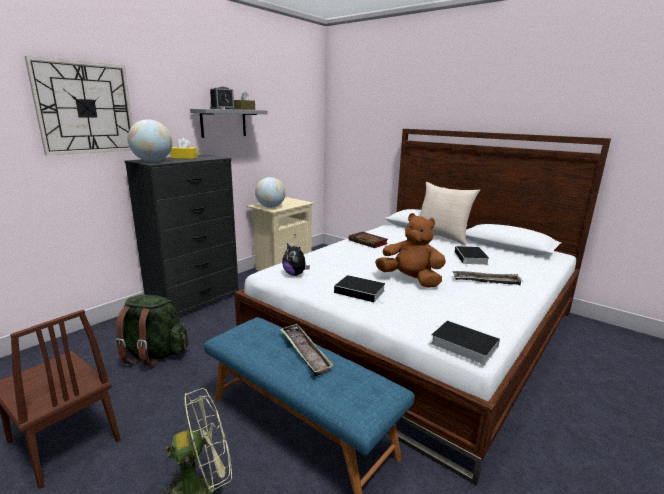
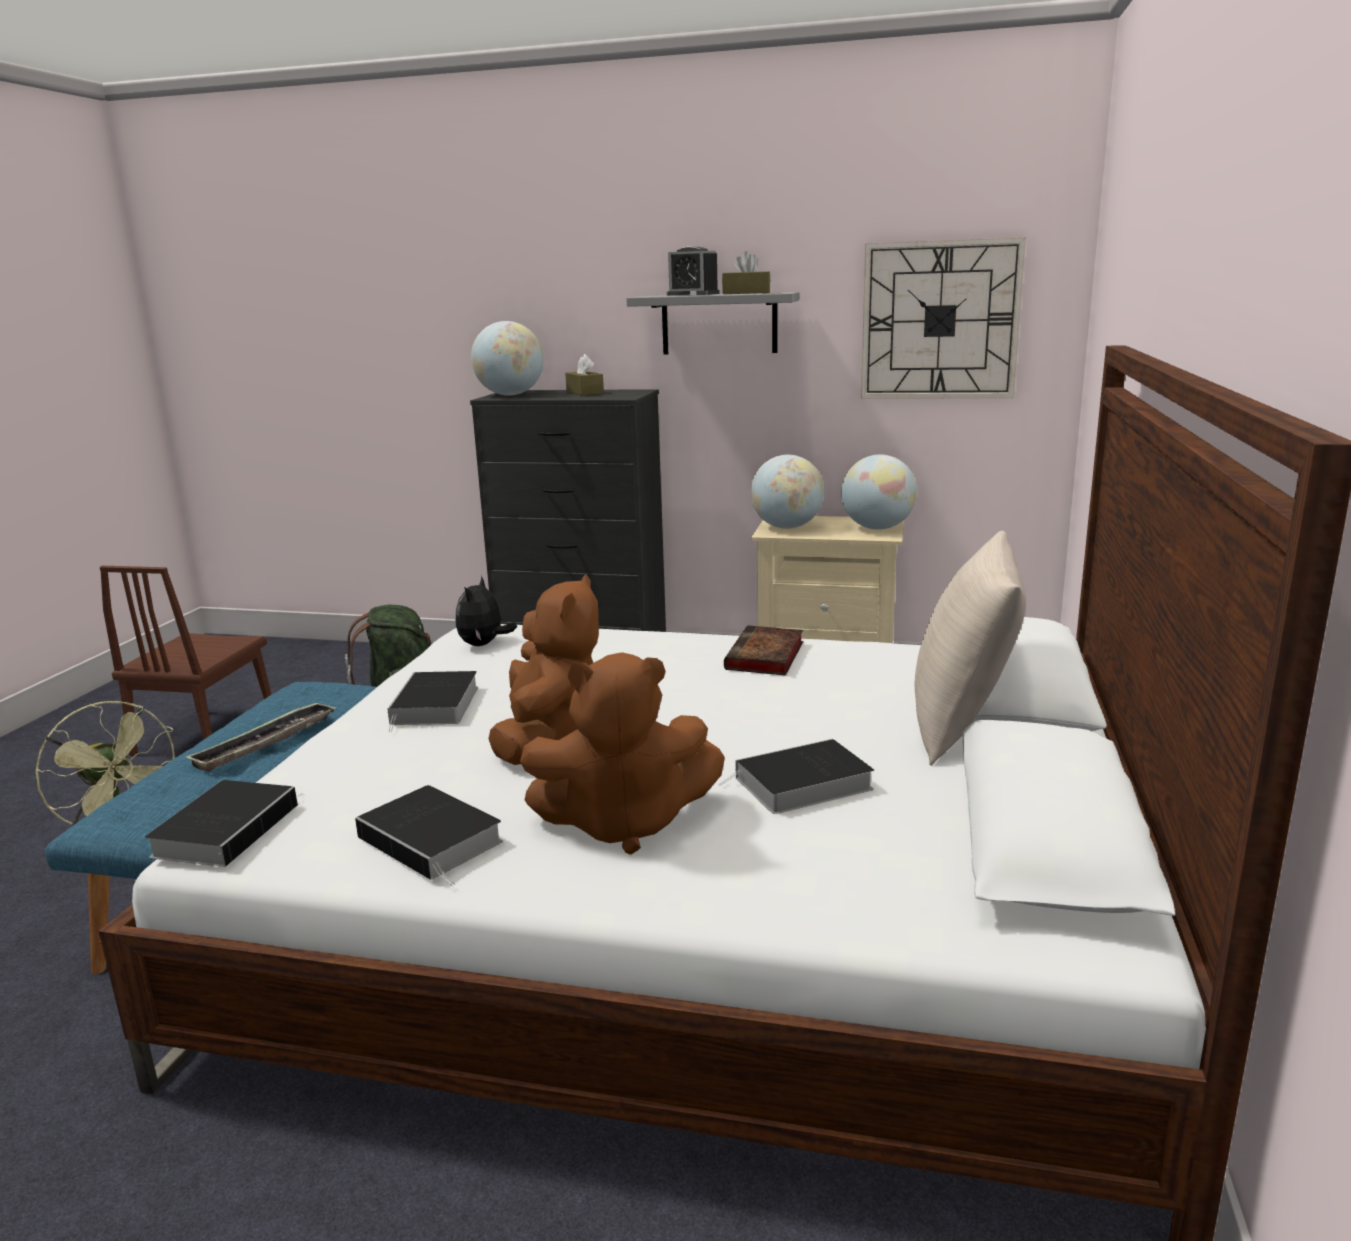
camera: 65 degrees right, 0 degrees up
(85, 108) = (462, 303): wall clock -> wall clock (939, 320)
(184, 157) = (585, 392): yellow tissue box -> brown tissue box
(294, 201) = (877, 528): none -> globe
(486, 281) = (624, 823): tray -> brown plush toy
(489, 307) = (434, 840): none -> book

